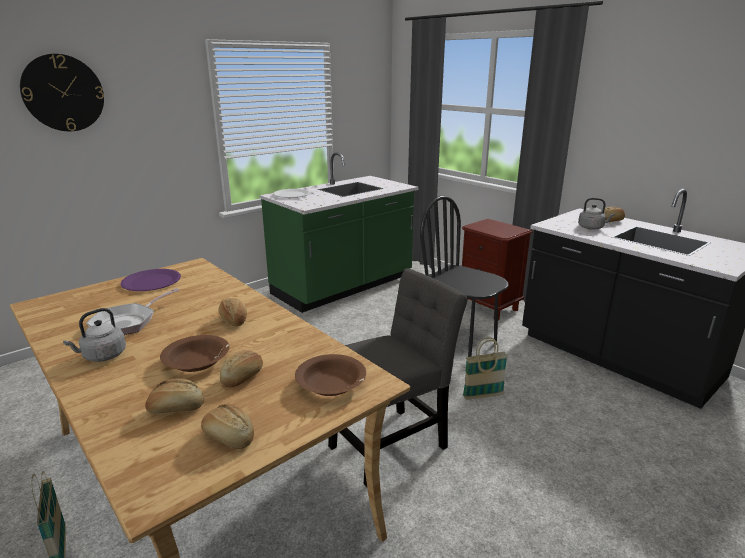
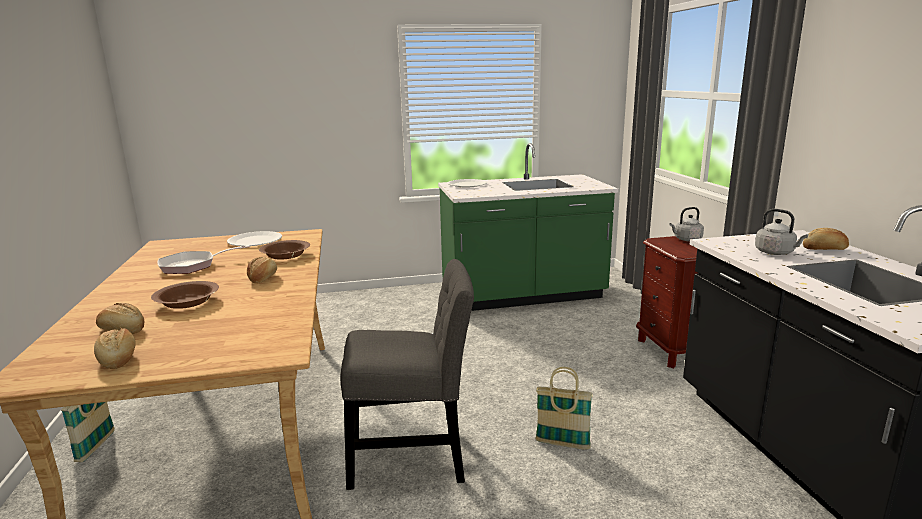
camera: 30 degrees right, 5 degrees down
(63, 93) = (262, 75): wall clock -> none
(102, 356) = (141, 284): grey kettle -> grey kettle (686, 239)
(151, 282) = (255, 240): purple plate -> white plate
(243, 377) = (197, 321): bread -> none
(331, 384) = (247, 343): brown bowl -> brown bowl (285, 256)
(460, 344) = (594, 382): black chair -> none

